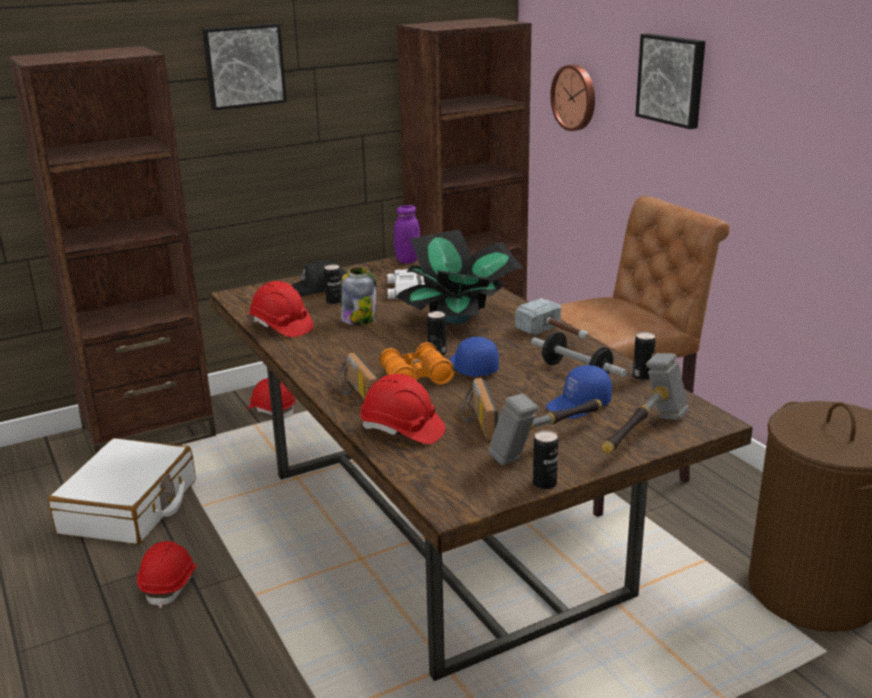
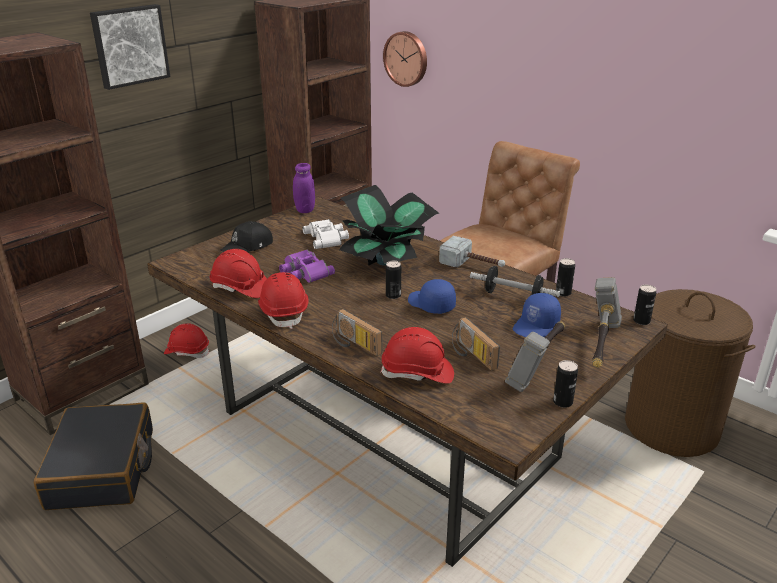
camera: 20 degrees left, 5 degrees up
(129, 507) = (102, 469): white suitcase -> black suitcase
(170, 584) = (181, 534): red hard hat -> red hard hat (284, 312)
(334, 302) = (270, 258): can -> can (641, 321)
(358, 319) = (304, 272): jar -> purple binoculars
(416, 377) = (392, 321): orange binoculars -> none
(672, 80) = (504, 44): picture -> none

